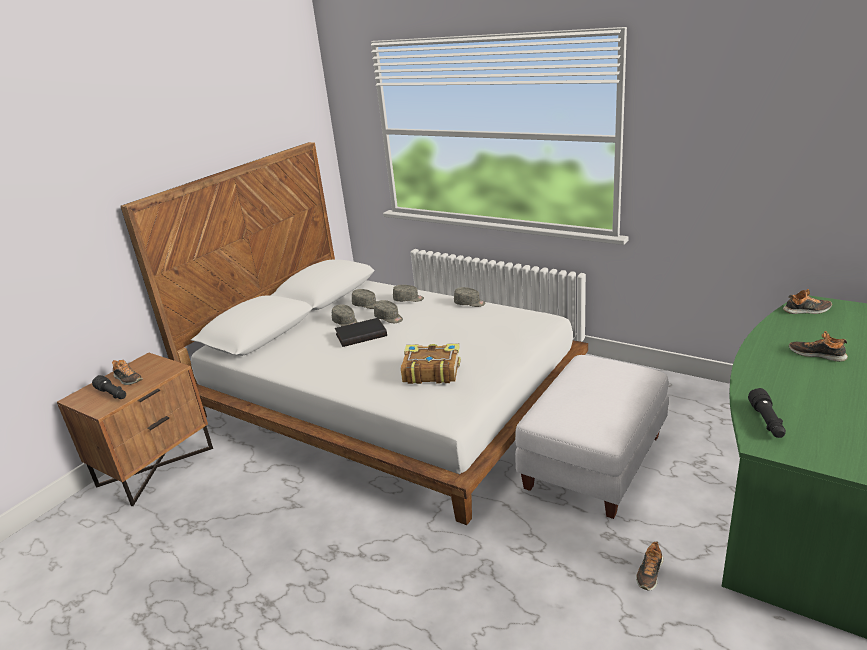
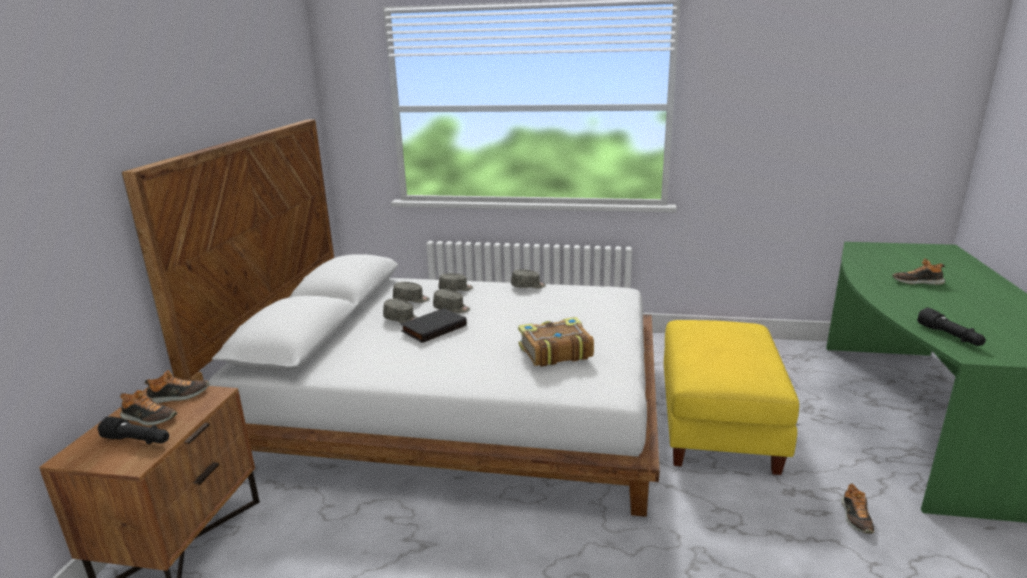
camera: 25 degrees left, 5 degrees down
(592, 460) = (716, 425): white ottoman -> yellow ottoman
(807, 310) = (867, 252): shoe -> shoe (178, 396)

